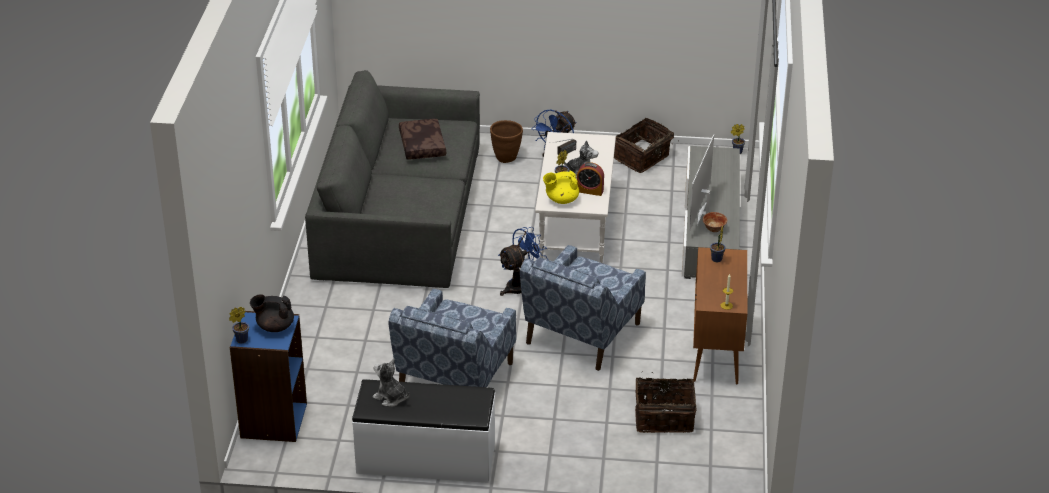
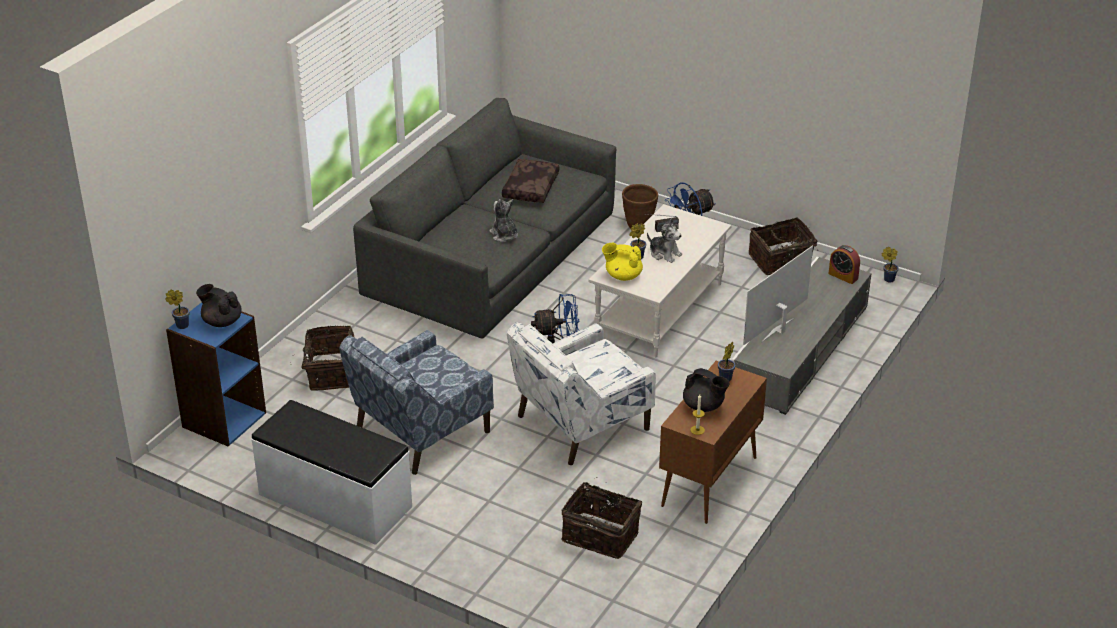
camera: 25 degrees right, 0 degrees up
(337, 353) = (330, 372): none -> basket
(390, 398) = (301, 425): plush toy -> plush toy (504, 235)
(581, 335) = (580, 424): blue armchair -> white armchair
(589, 191) = (659, 274): alarm clock -> alarm clock (843, 276)
(714, 229) = (778, 350): bowl -> none
(717, 285) = (704, 406): none -> black teapot

